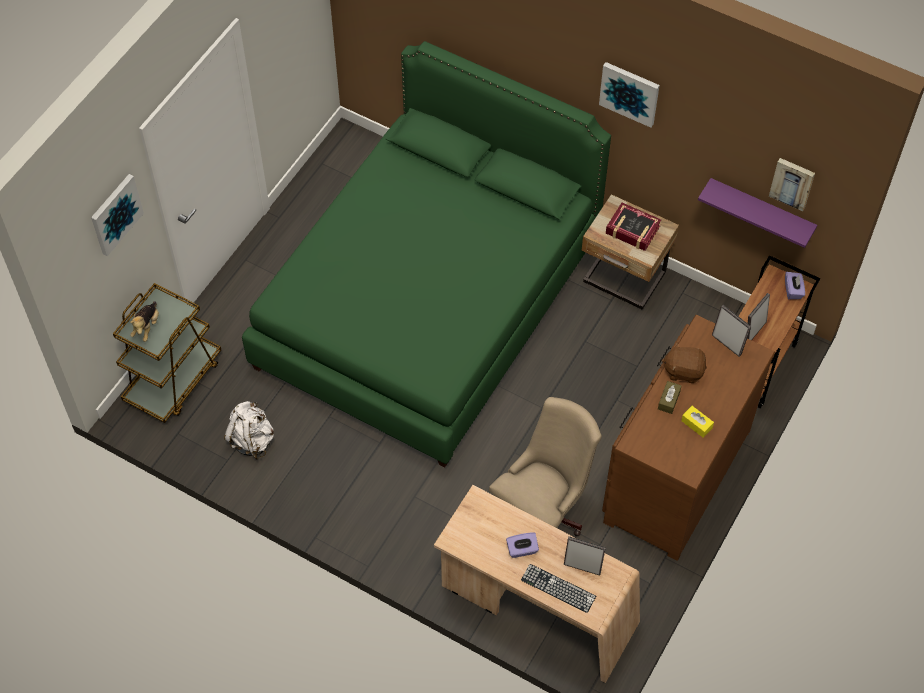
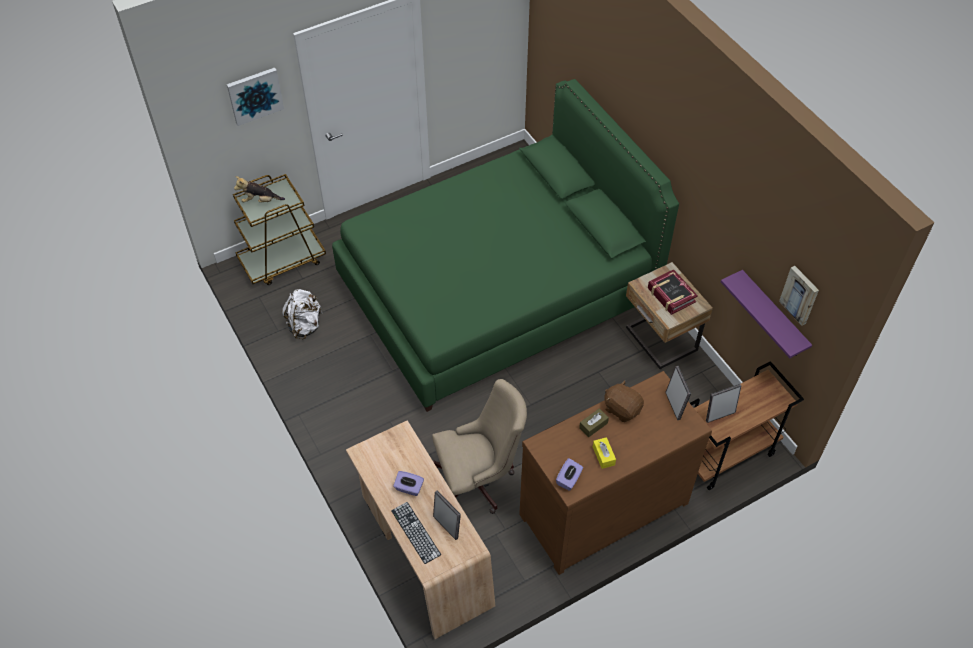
camera: 30 degrees right, 5 degrees down
(147, 326) = (260, 201): plush toy -> plush toy turned 45 degrees clockwise
(629, 93) = (698, 166): picture -> none
(793, 290) = (775, 399): purple tissue box -> purple tissue box (569, 479)

